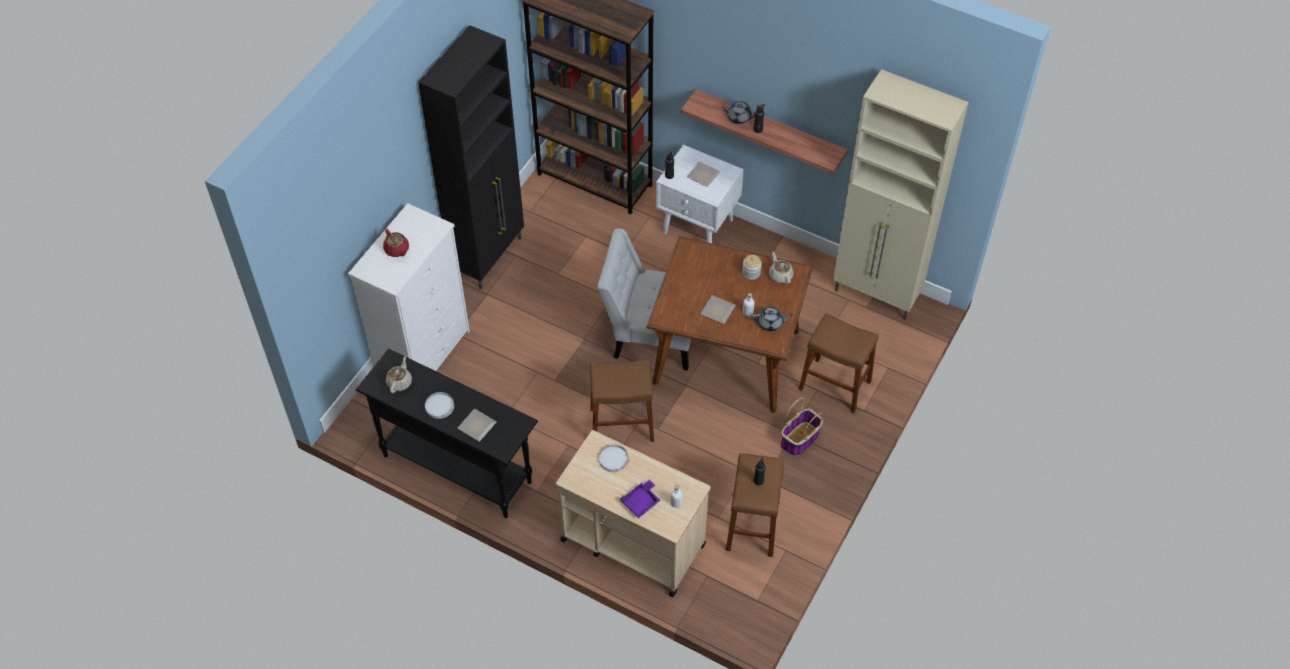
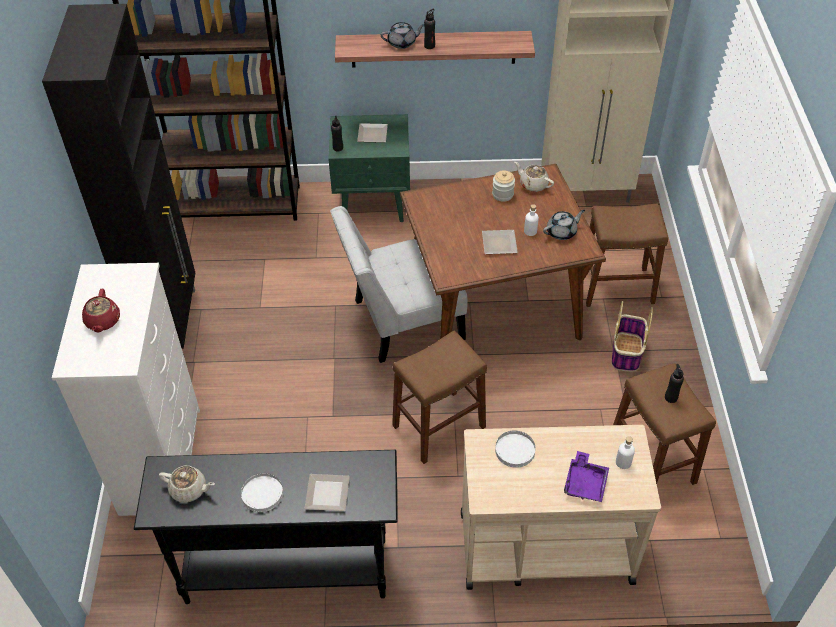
camera: 30 degrees left, 5 degrees down
(397, 250) = (103, 321): red teapot -> red teapot turned 60 degrees clockwise
(400, 382) = (189, 490): beige teapot -> beige teapot turned 120 degrees clockwise
(698, 227) = (374, 203): white nightstand -> green nightstand

